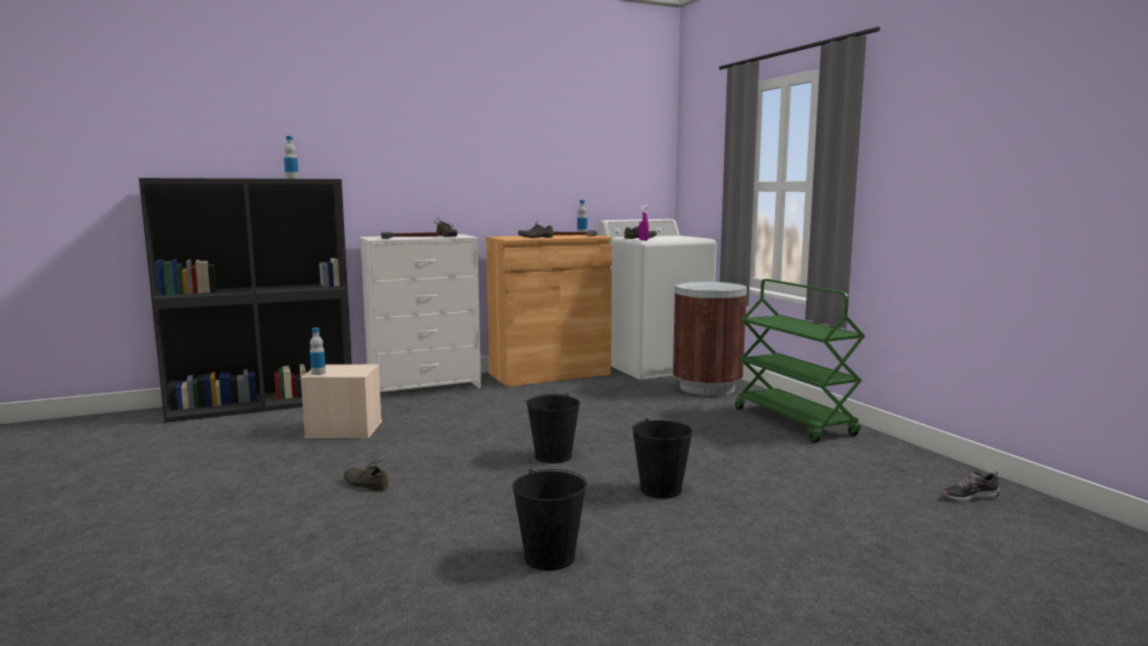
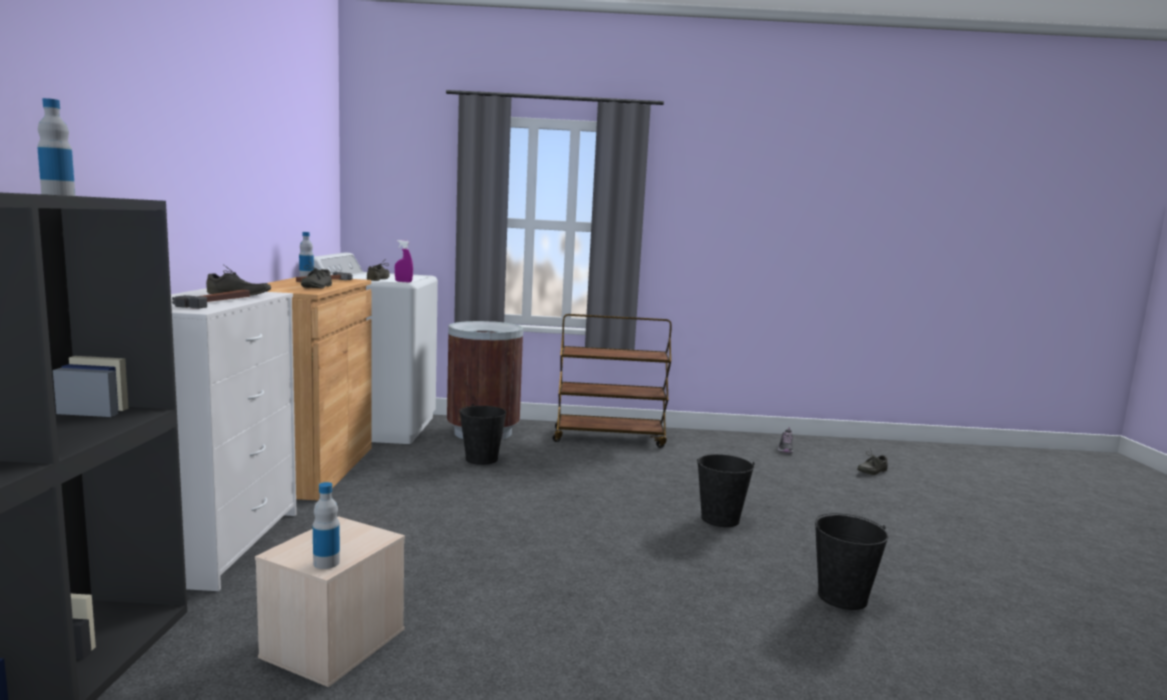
camera: 65 degrees left, 0 degrees up
(367, 484) = (591, 660): grey shoe -> grey shoe (870, 471)
(553, 456) = (600, 537): black bucket -> black bucket (482, 459)
(794, 422) = (610, 438): green cart -> brown cart

